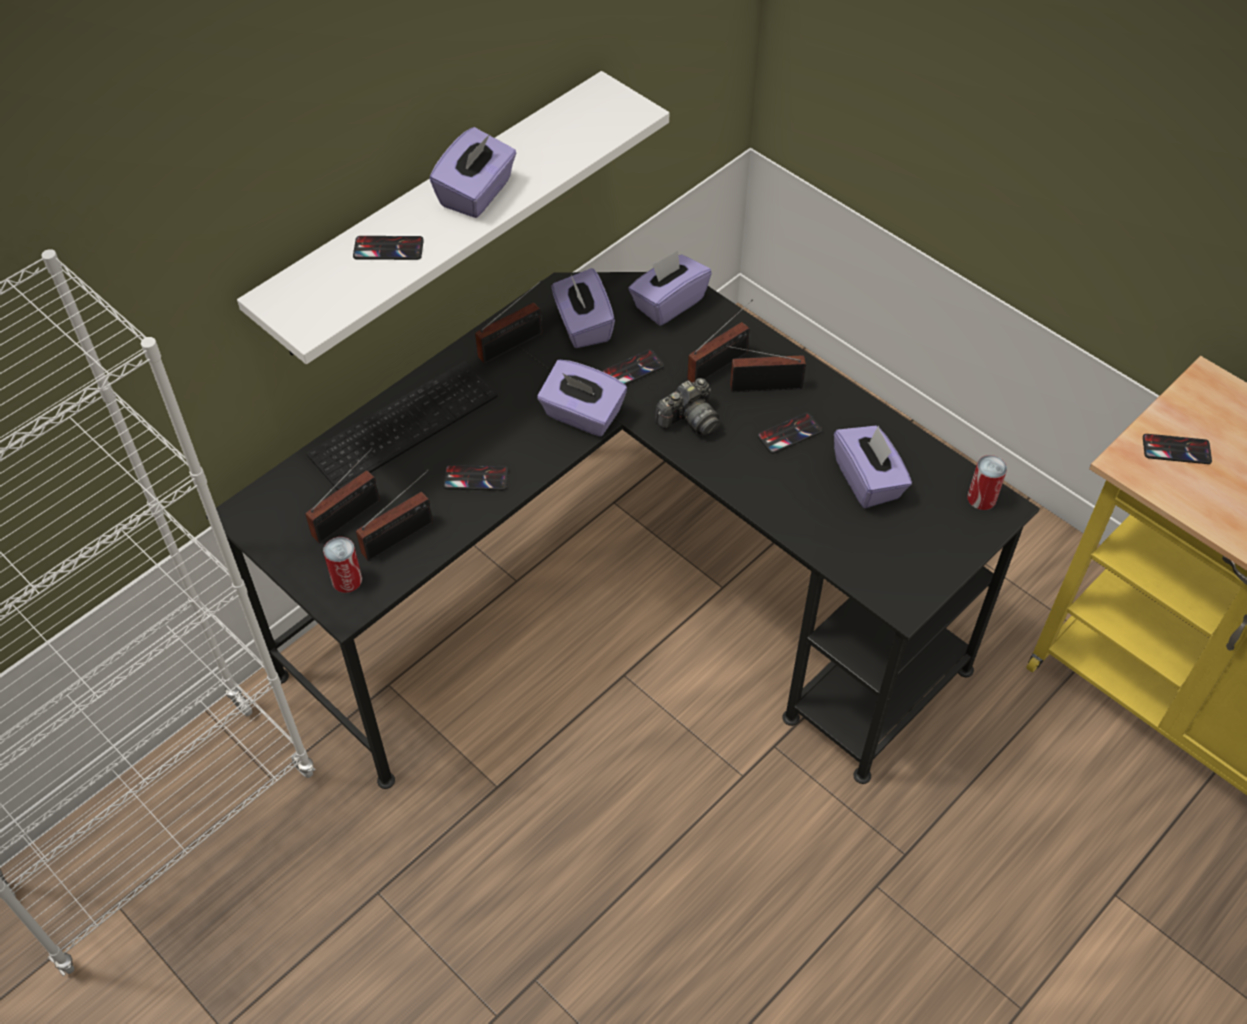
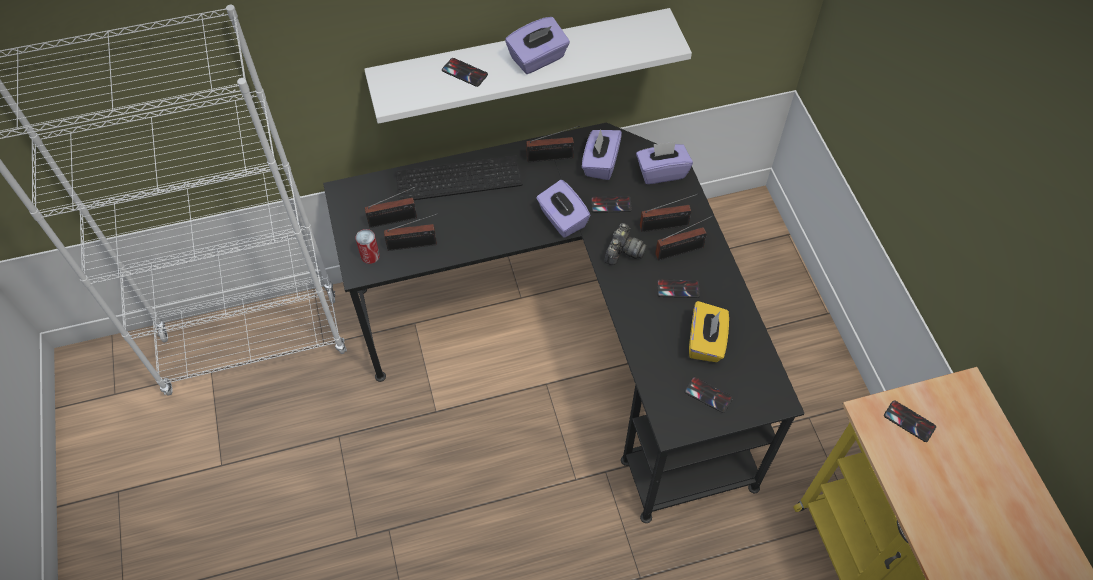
camera: 30 degrees right, 5 degrees up
(476, 478) = (477, 229): phone -> phone (708, 395)
(689, 420) = (623, 252): camera -> camera turned 60 degrees counterclockwise
(761, 386) = (682, 250): radio -> radio turned 135 degrees clockwise
(868, 480) = (706, 342): purple tissue box -> yellow tissue box
(981, 498) = (770, 388): can -> none

